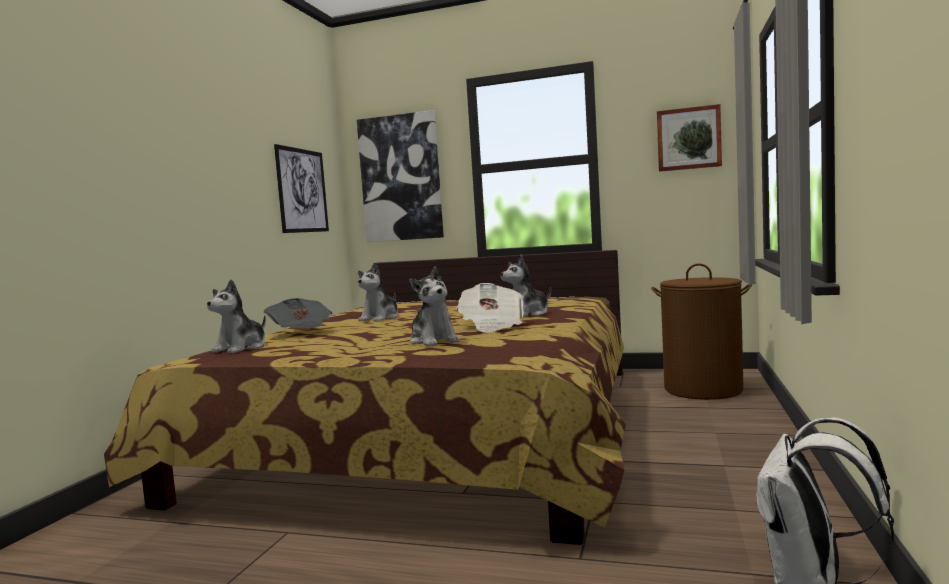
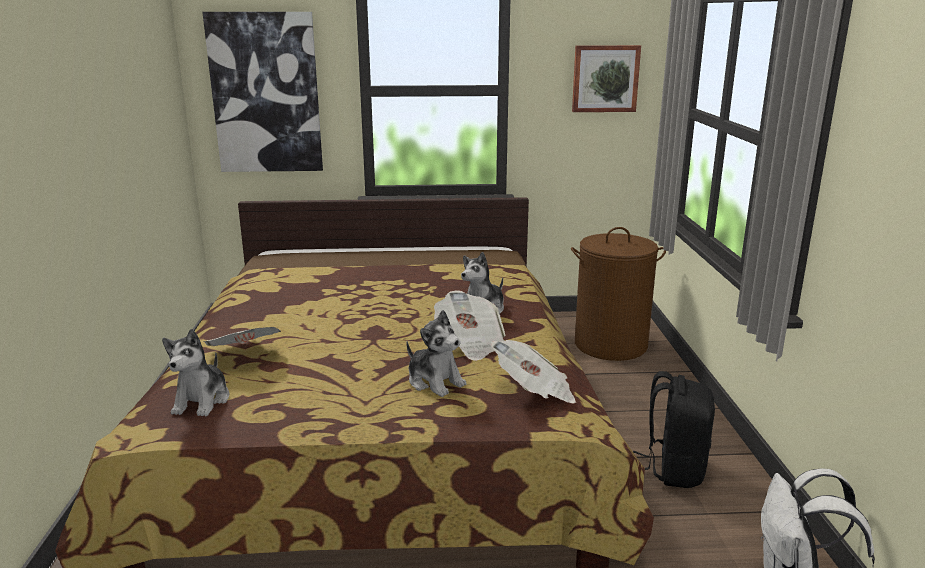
camera: 20 degrees left, 15 degrees up
(302, 190) = (152, 122): picture -> none
(380, 318) = (313, 315): plush toy -> none
(518, 345) = (534, 392): none -> newspaper
(715, 474) = (673, 469): none -> black backpack

